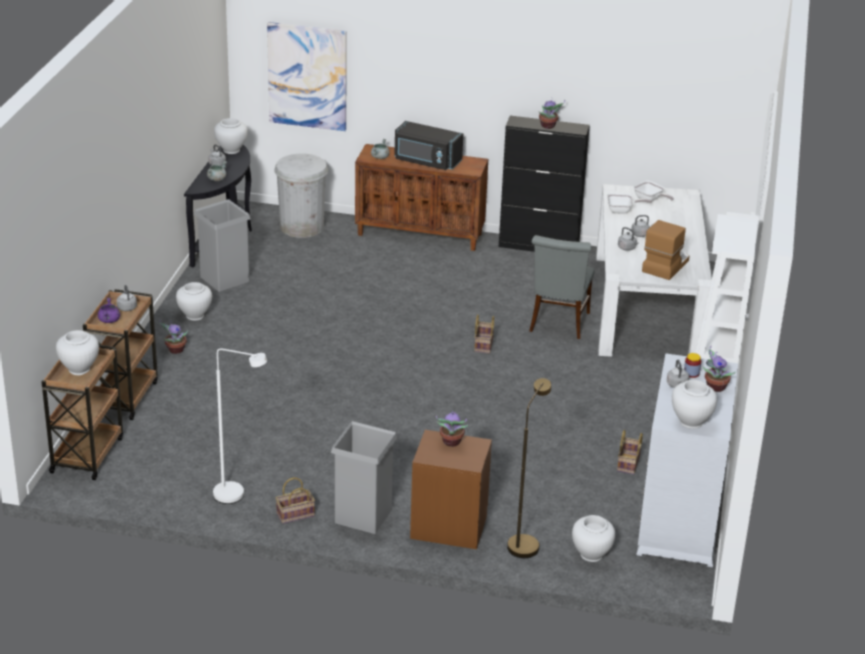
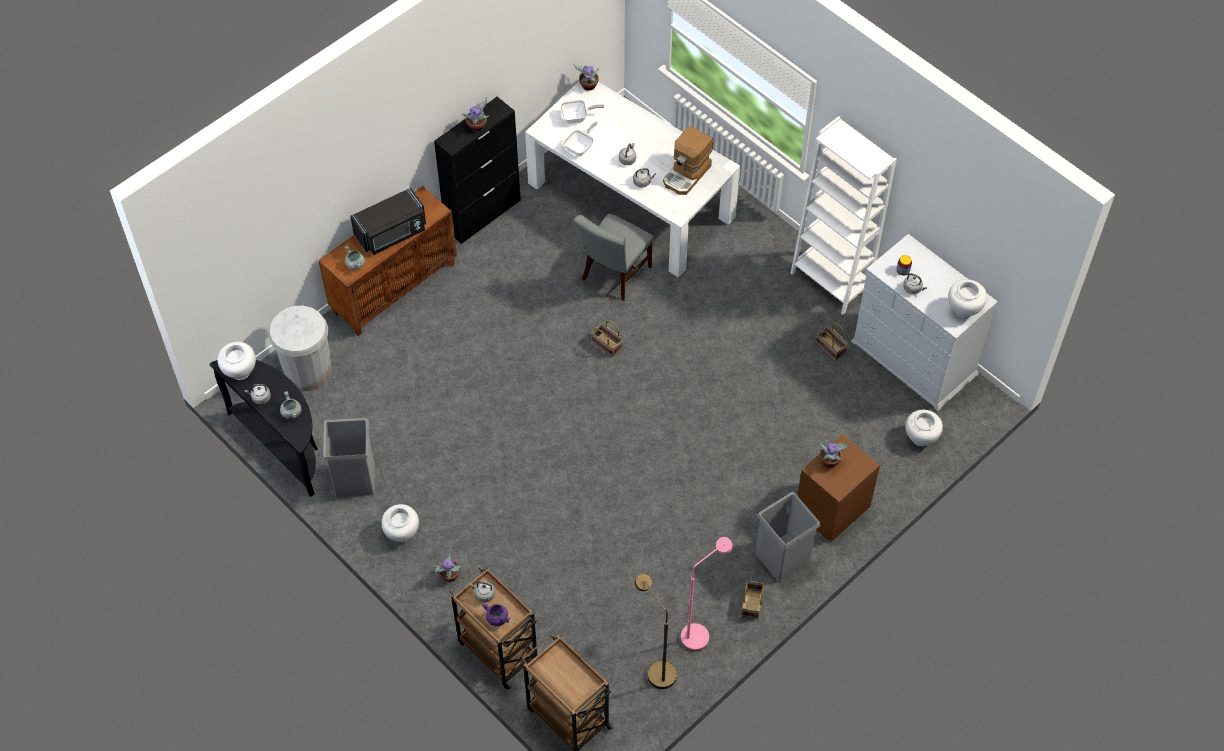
camera: 55 degrees left, 25 degrees up
(79, 369) = (564, 676): white vase -> none
(237, 495) = (700, 632): white floor lamp -> pink floor lamp
(307, 76) = (252, 253): picture -> none
(525, 542) = (881, 471): brown floor lamp -> brown floor lamp (656, 669)
(558, 324) = (614, 276): grey chair -> grey chair turned 75 degrees clockwise
(665, 265) = (687, 175): coffee machine -> coffee machine turned 120 degrees counterclockwise
(714, 387) = (929, 267): potted plant -> potted plant (588, 86)

